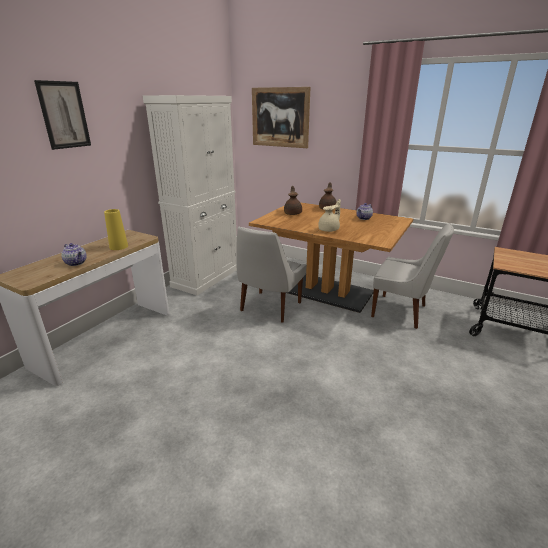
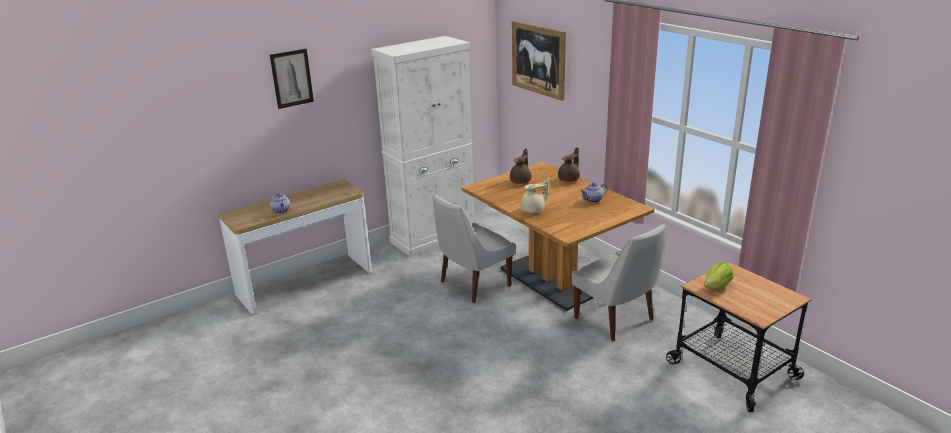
camera: 25 degrees right, 0 degrees up
(119, 247) = (323, 199): yellow vase -> none
(516, 263) = (717, 286): none -> lettuce

